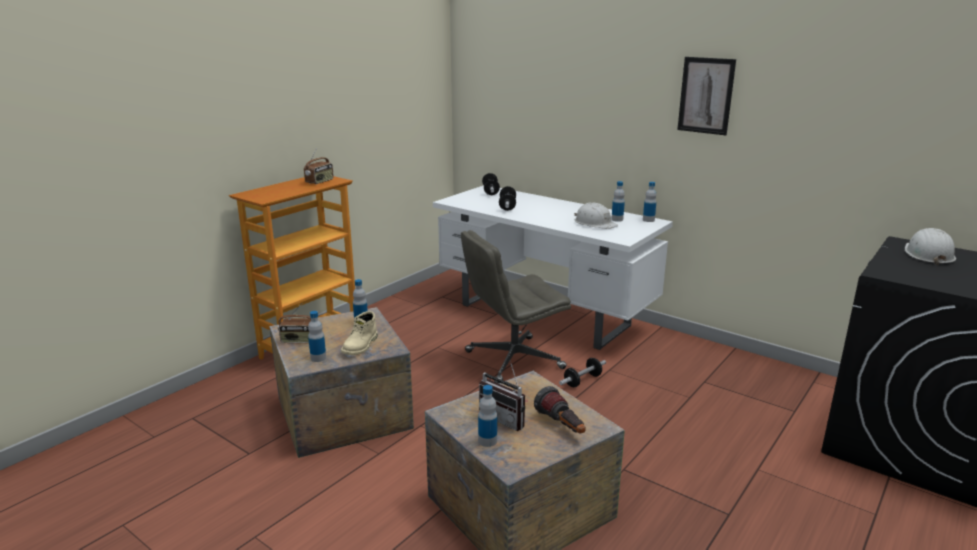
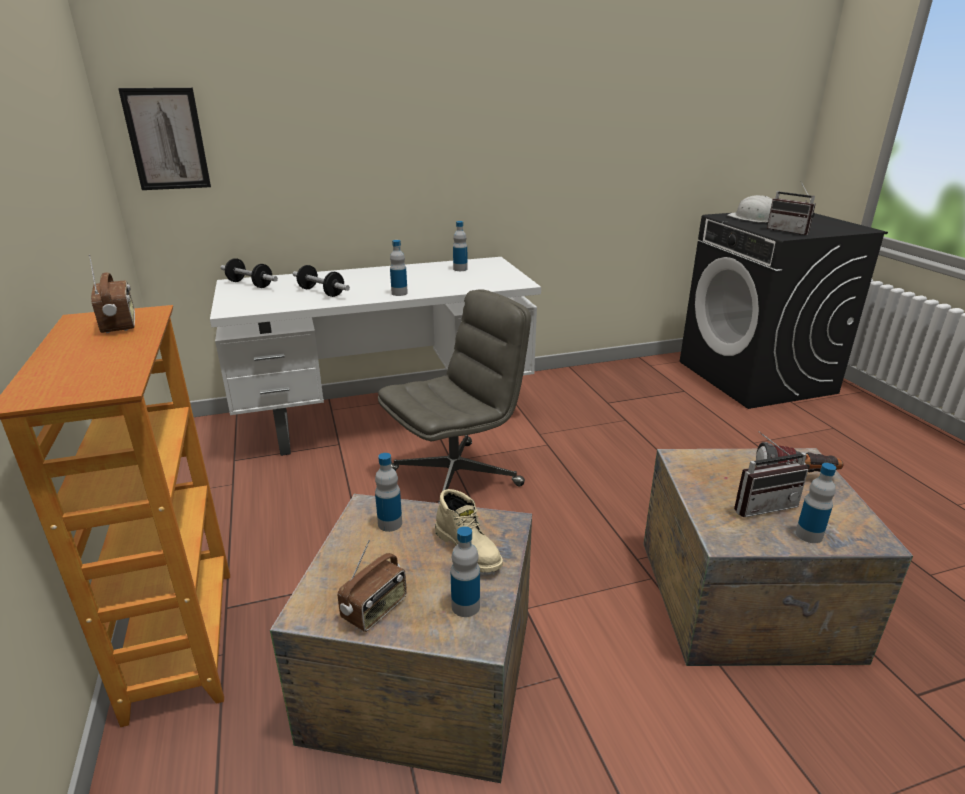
camera: 55 degrees left, 5 degrees up
(513, 360) = (456, 478): grey office chair -> grey office chair turned 135 degrees counterclockwise
(582, 380) = (543, 456): dumbbell -> none
(595, 223) = (455, 278): white hard hat -> none
(648, 220) = (483, 261): bottle -> bottle (399, 293)
(706, 95) = (520, 103): picture -> picture (167, 139)
(910, 273) = (790, 231): none -> radio

